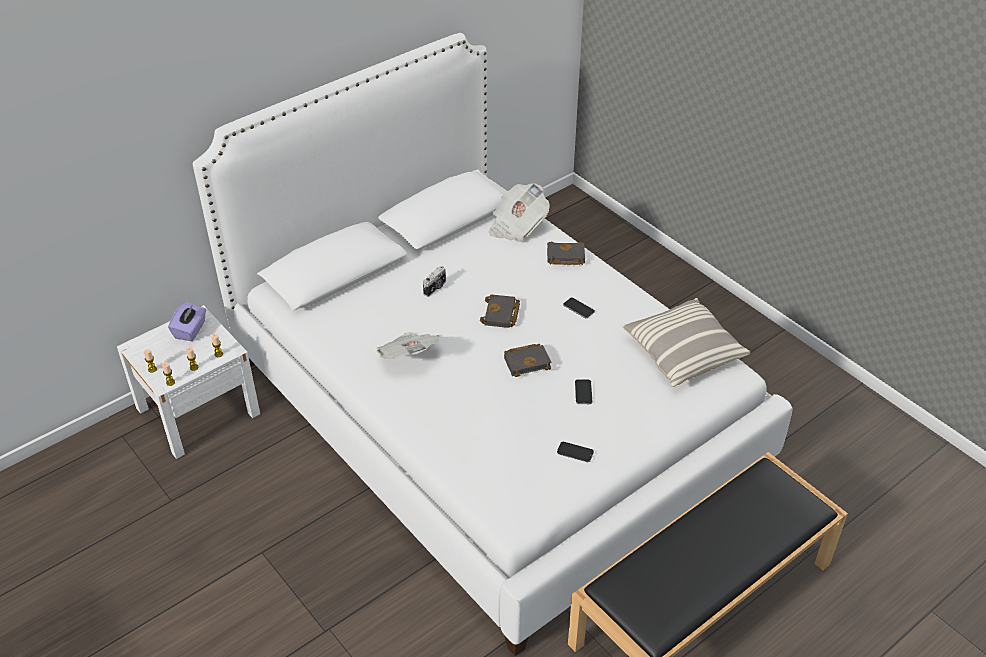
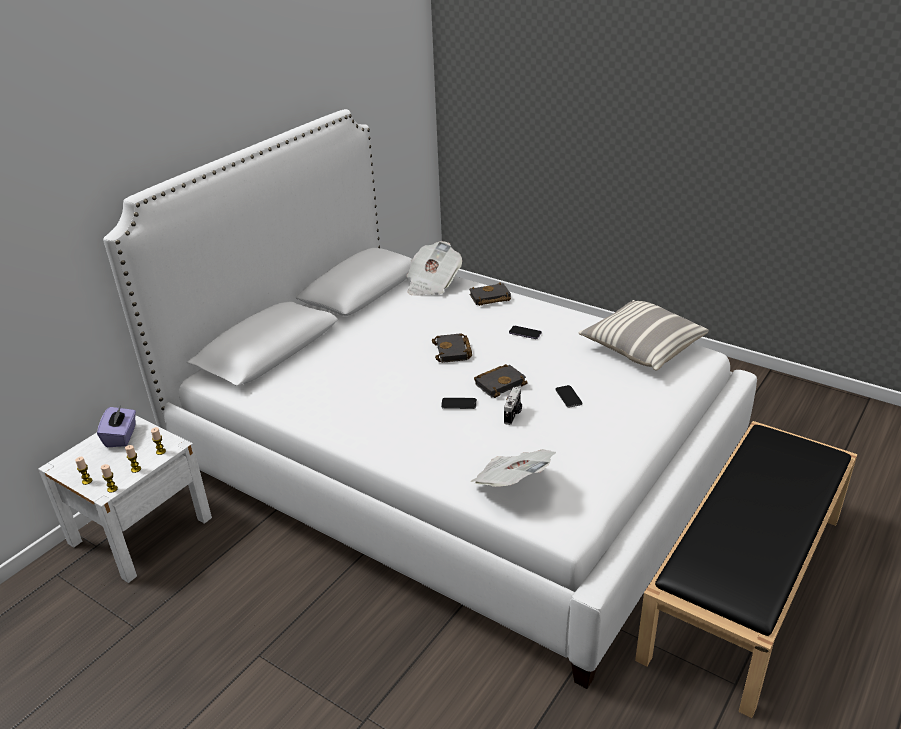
camera: 15 degrees left, 10 degrees down
(408, 357) = (377, 404): newspaper -> newspaper (512, 484)
(435, 288) = (377, 344): camera -> camera (513, 414)
(575, 452) = (591, 448): phone -> phone (459, 404)

